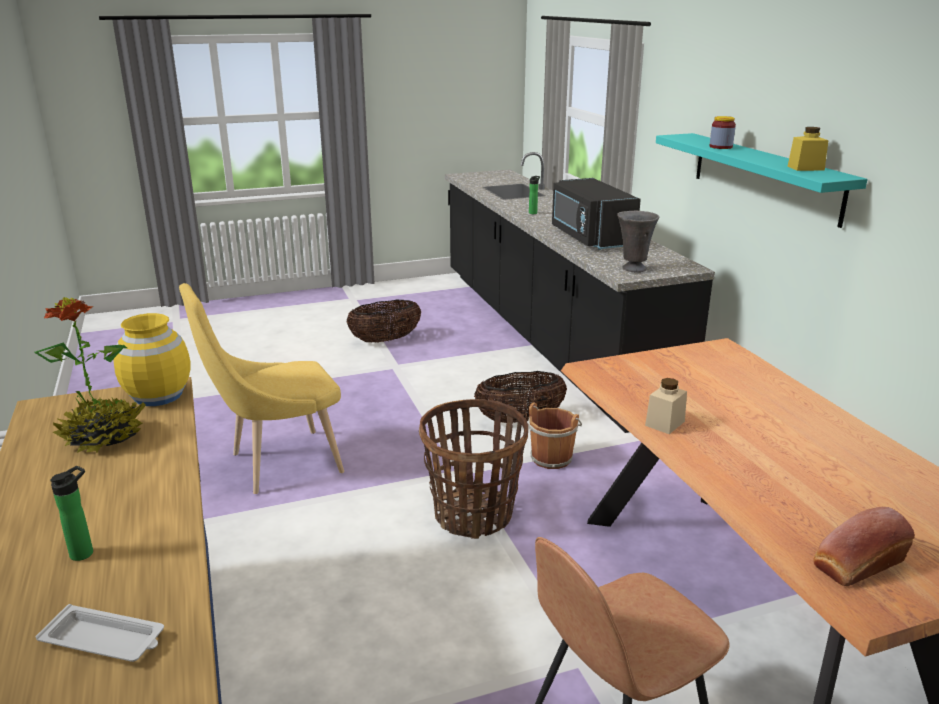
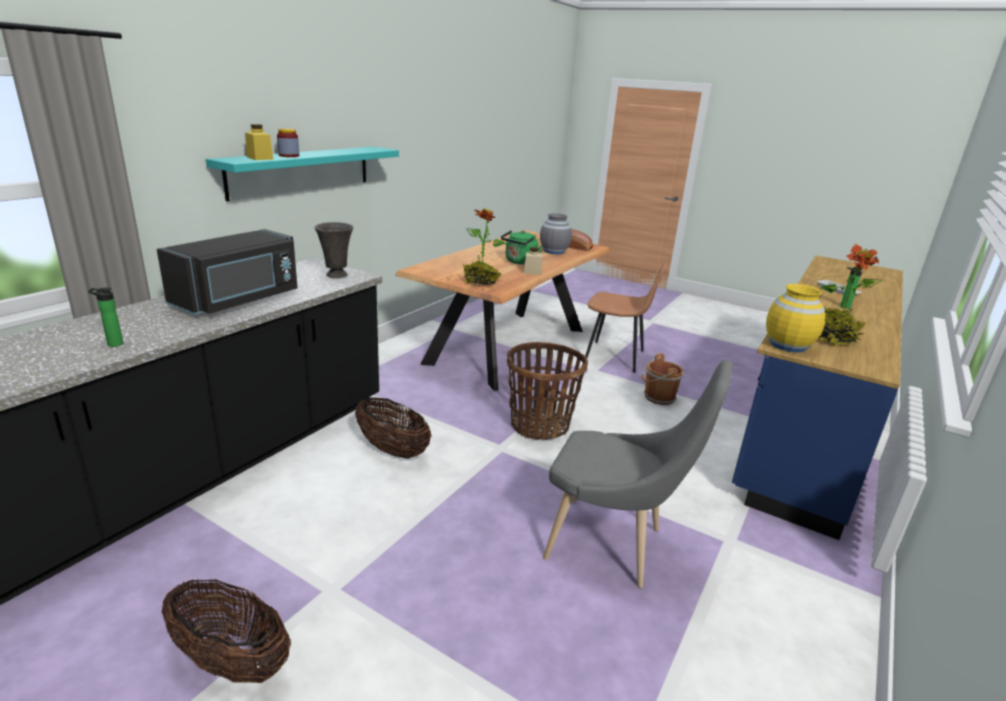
camera: 130 degrees left, 0 degrees up
(278, 465) = (612, 545): yellow chair -> grey chair
(552, 457) = (437, 419): brown bucket -> brown bucket (658, 398)
(637, 370) = (481, 282): none -> potted plant
(736, 435) = (519, 262): none -> green kettle
(805, 168) = (357, 149): yellow jar -> yellow jar (260, 158)
(816, 508) = (554, 251): none -> grey vase

